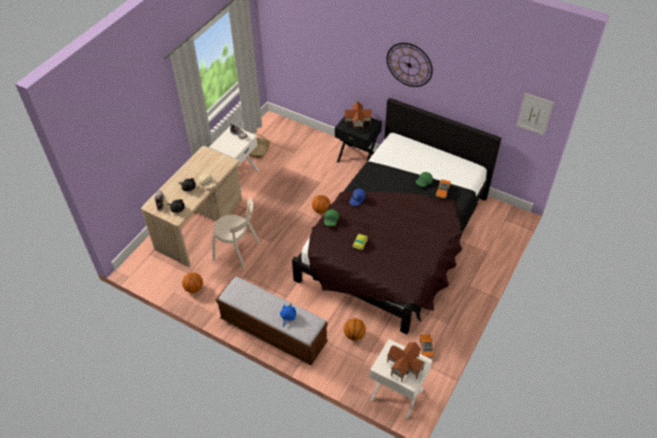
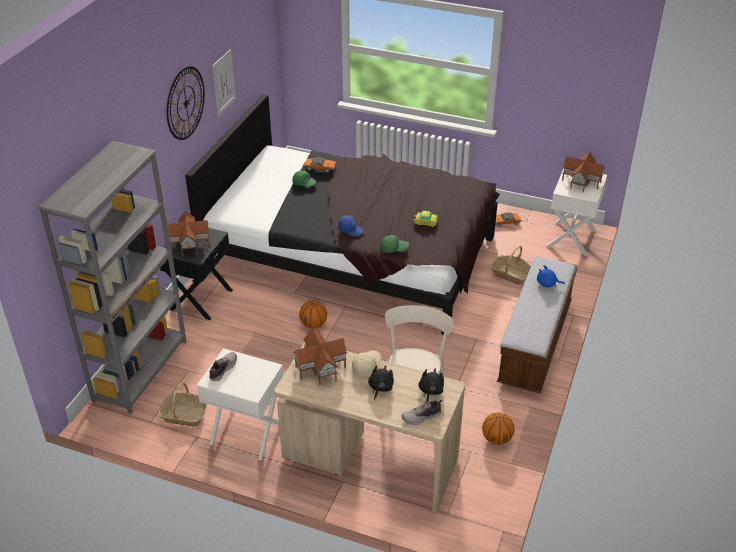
camera: 100 degrees left, 10 degrees down
(214, 165) = (321, 366): none -> toy house
(299, 133) = (140, 370): none -> grey bookcase
(354, 335) = (511, 274): basketball -> basket
(534, 114) = (269, 35): picture -> picture (223, 82)

